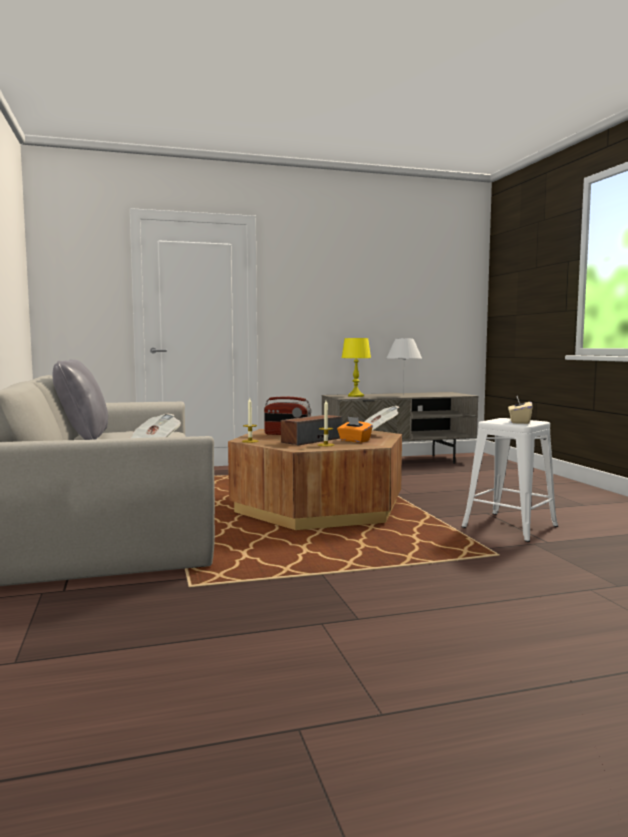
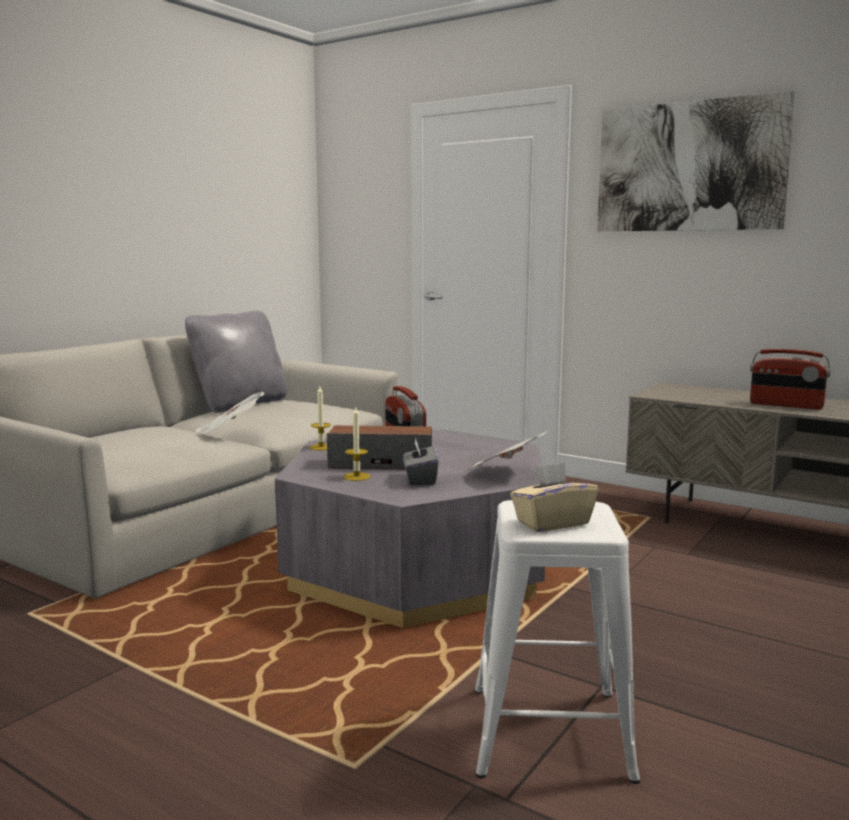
camera: 50 degrees right, 5 degrees up
(318, 507) = (416, 567): brown coffee table -> grey coffee table
(328, 272) = (689, 167): none -> picture
(354, 440) = (420, 479): orange tissue box -> grey tissue box
(355, 396) = (694, 393): yellow table lamp -> none
(403, 395) = (786, 405): white table lamp -> radio

